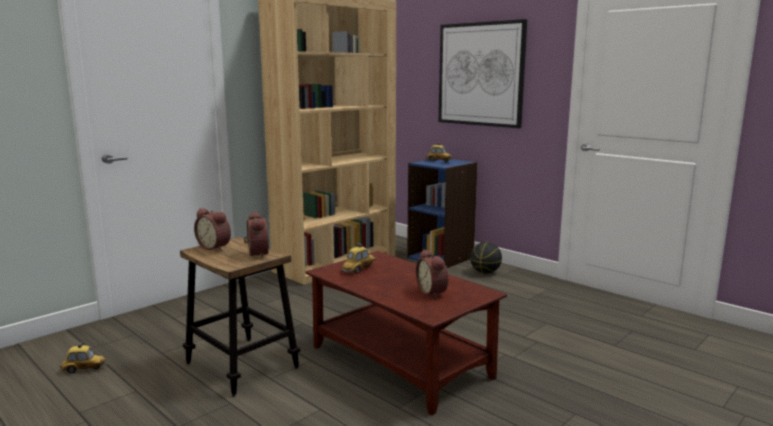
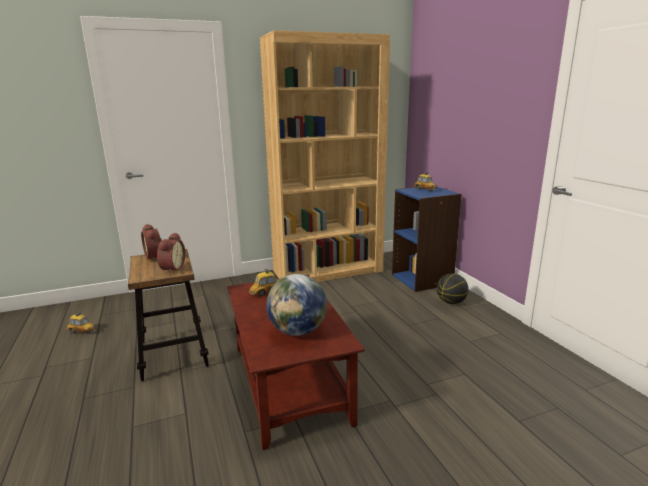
camera: 25 degrees right, 5 degrees up
(433, 292) = (298, 331): alarm clock -> globe
(480, 74) = (471, 105): picture -> none

